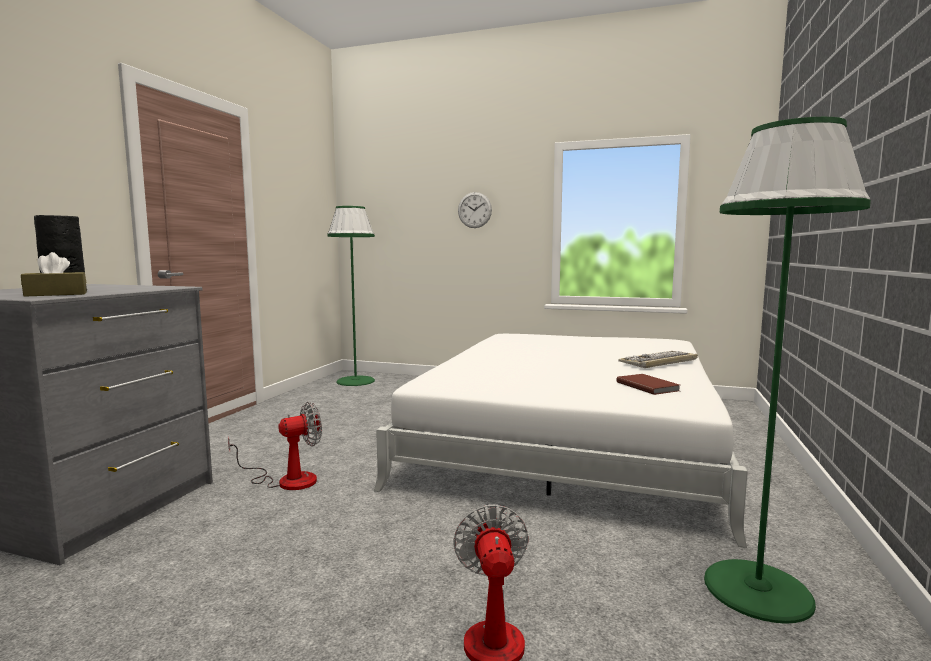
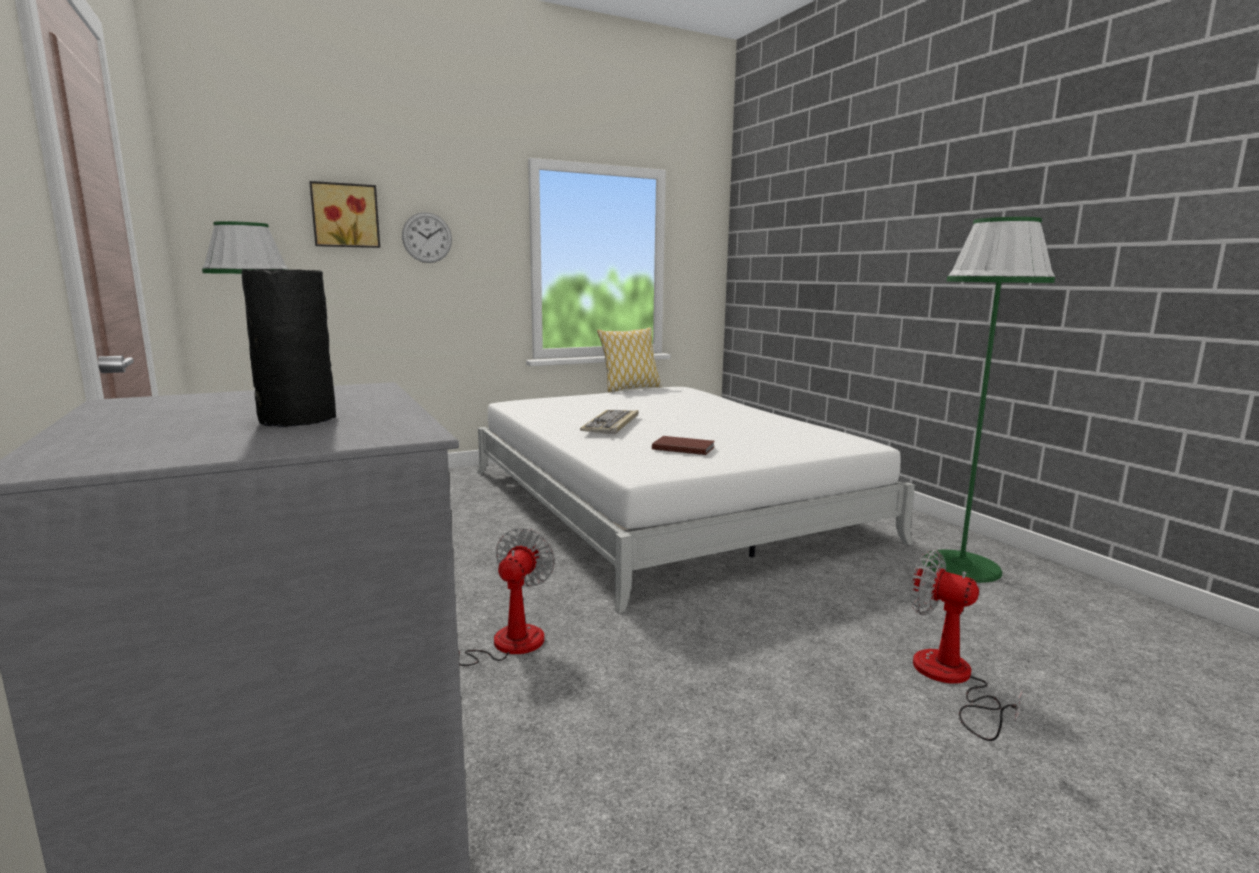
camera: 45 degrees left, 5 degrees up
(56, 294) = (362, 425): brown tissue box -> none
(424, 198) = (345, 215): none -> picture
(624, 336) = (630, 389): none -> pillow
(647, 386) = (791, 433): brown book -> brown book (683, 447)
(659, 362) = (732, 410): keyboard -> keyboard (611, 424)

